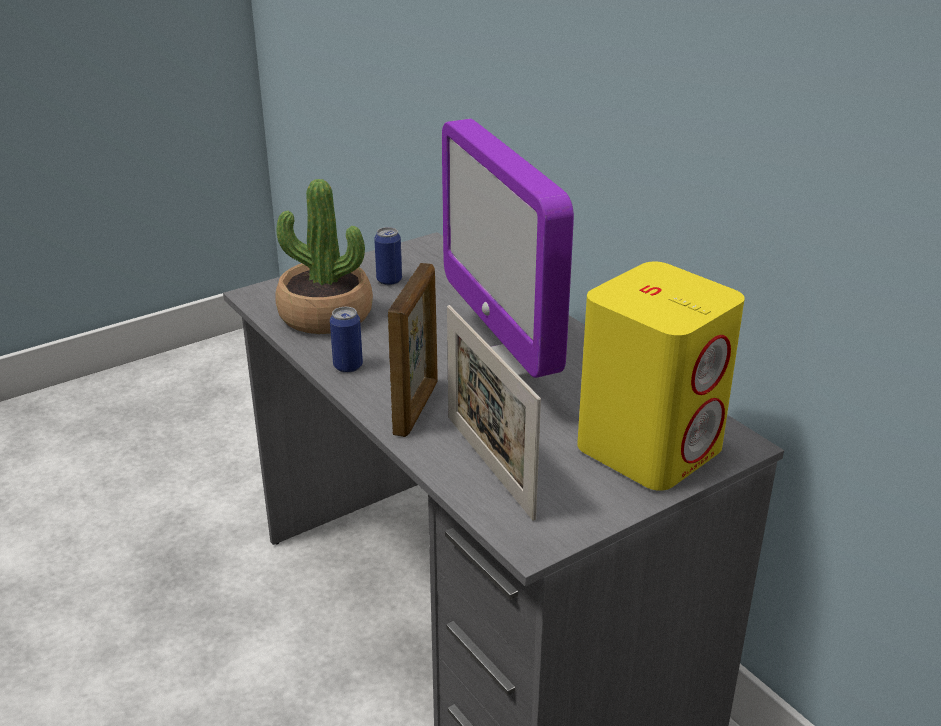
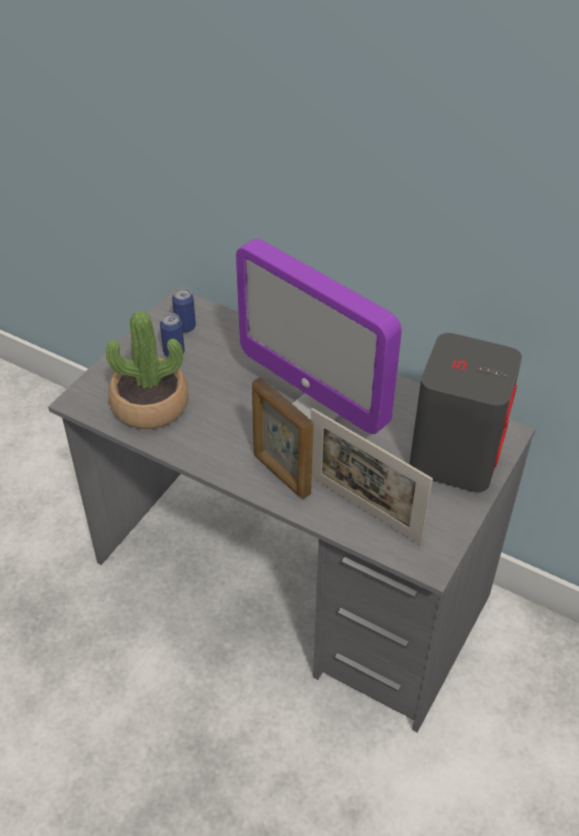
camera: 25 degrees left, 15 degrees up
(348, 366) = (204, 451): can -> can (185, 327)
(416, 408) = (281, 474): picture frame -> picture frame turned 150 degrees clockwise
(650, 447) = (455, 455): yellow speaker -> grey speaker

